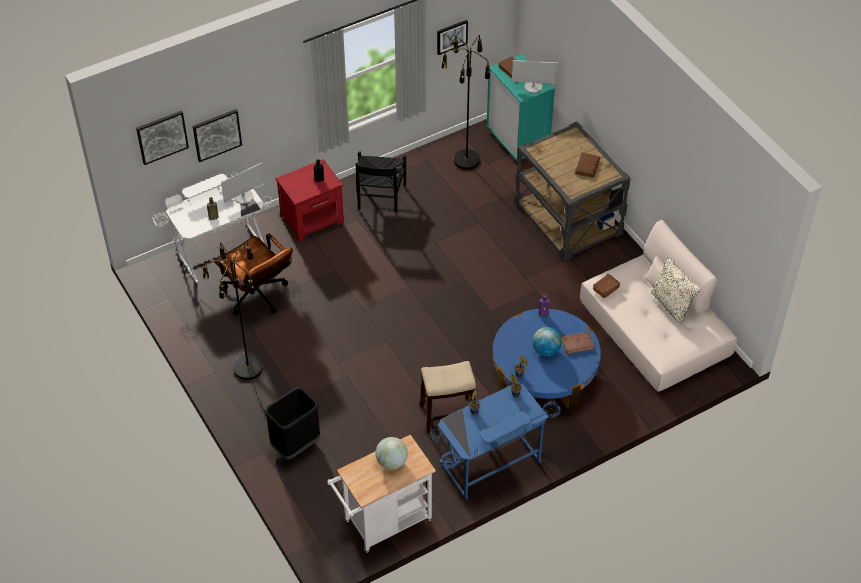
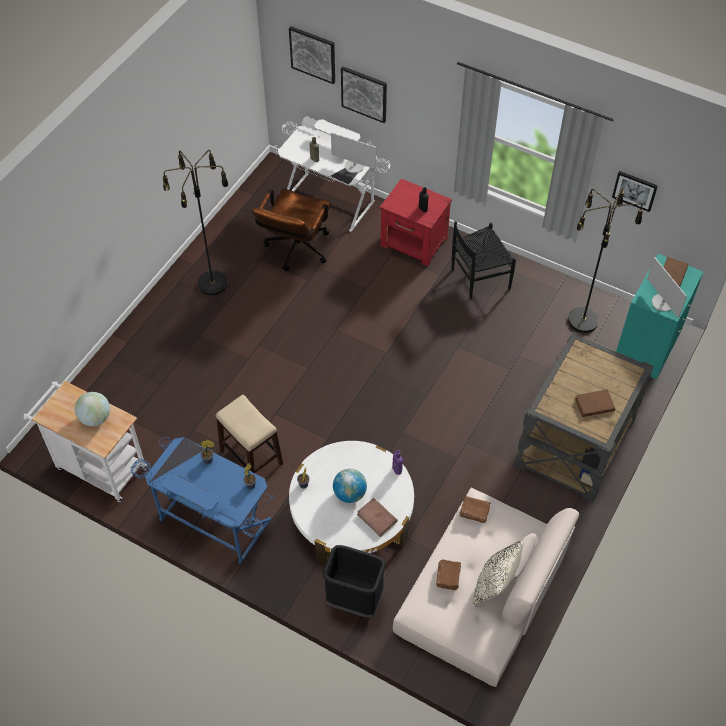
camera: 60 degrees right, 5 degrees up
(295, 445) = (148, 359): black trash can -> black trash can (355, 600)
(544, 374) = (351, 516): blue coffee table -> white coffee table
(648, 327) = (448, 576): none -> brown book

